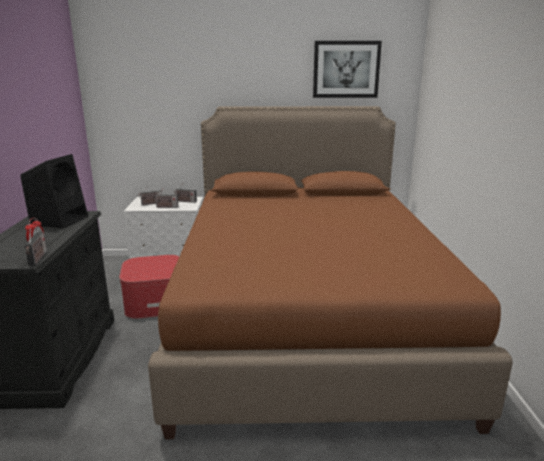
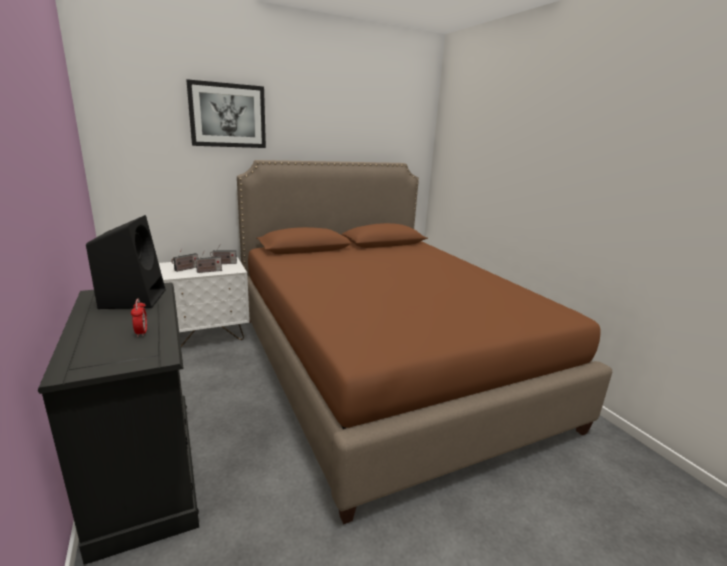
camera: 25 degrees left, 0 degrees up
(38, 259) = (167, 350): radio -> none
(155, 302) = (220, 378): ottoman -> none
(346, 69) = (375, 127): picture -> picture (228, 115)

